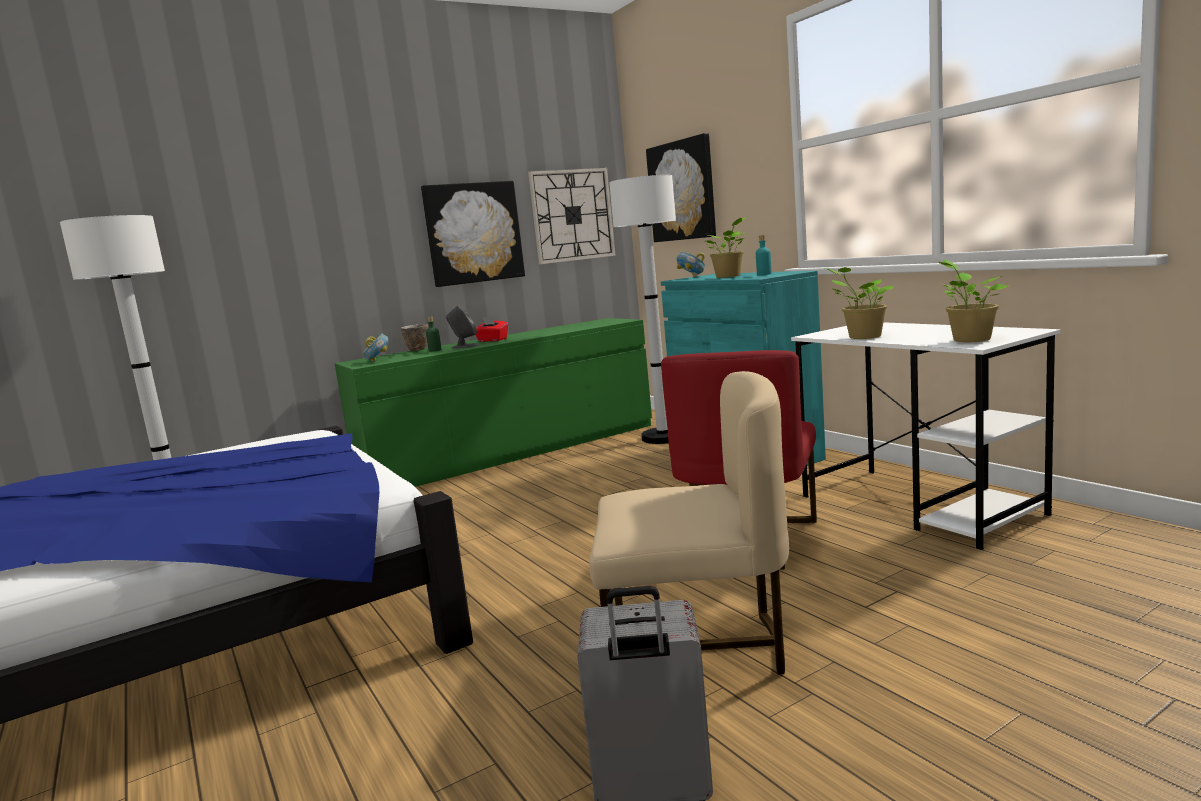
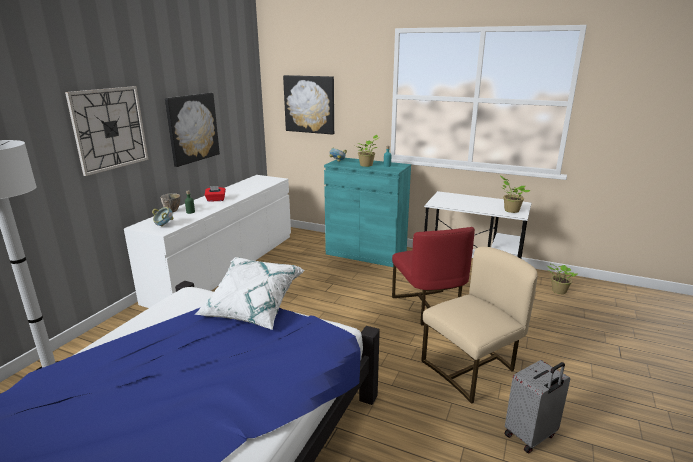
camera: 35 degrees left, 10 degrees up
(323, 449) = (251, 308): none -> white pillow
(464, 346) = (207, 207): grey speaker -> none
(512, 452) = (226, 266): green dresser -> white dresser
(572, 215) = (238, 112): wall clock -> wall clock (109, 129)
(663, 437) = (308, 245): white floor lamp -> none
(862, 337) = (460, 206): potted plant -> potted plant (558, 291)

